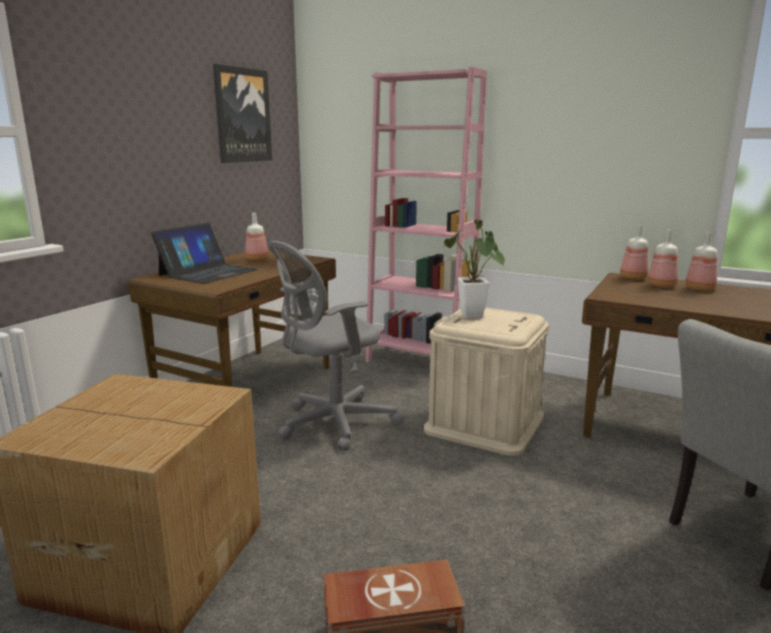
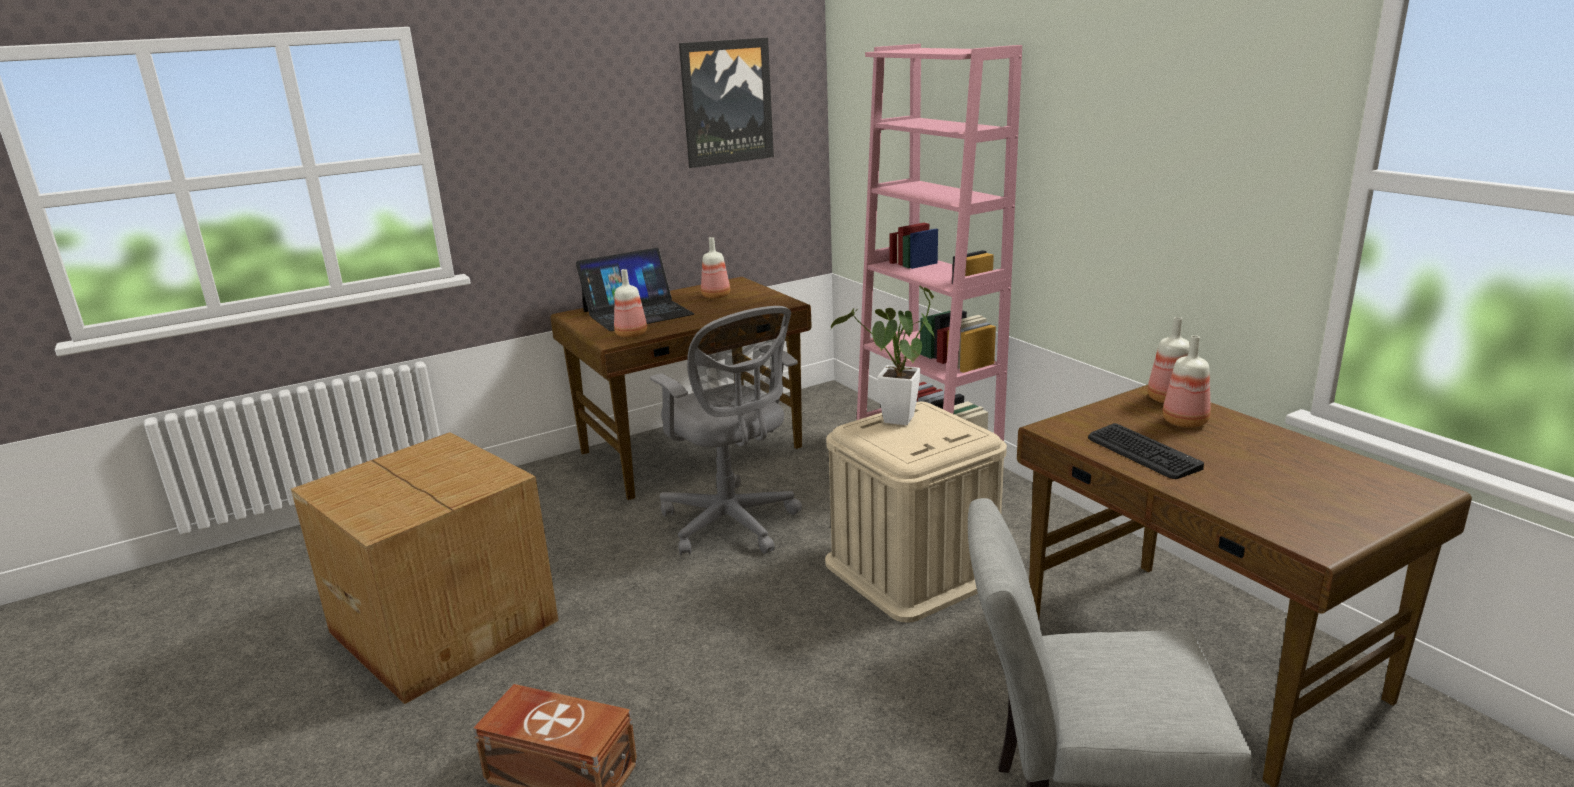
camera: 30 degrees right, 5 degrees up
(332, 424) = (732, 525): grey office chair -> grey office chair turned 120 degrees counterclockwise
(671, 300) = (1142, 453): none -> keyboard
(699, 289) = (1239, 438): bottle -> bottle (632, 334)

